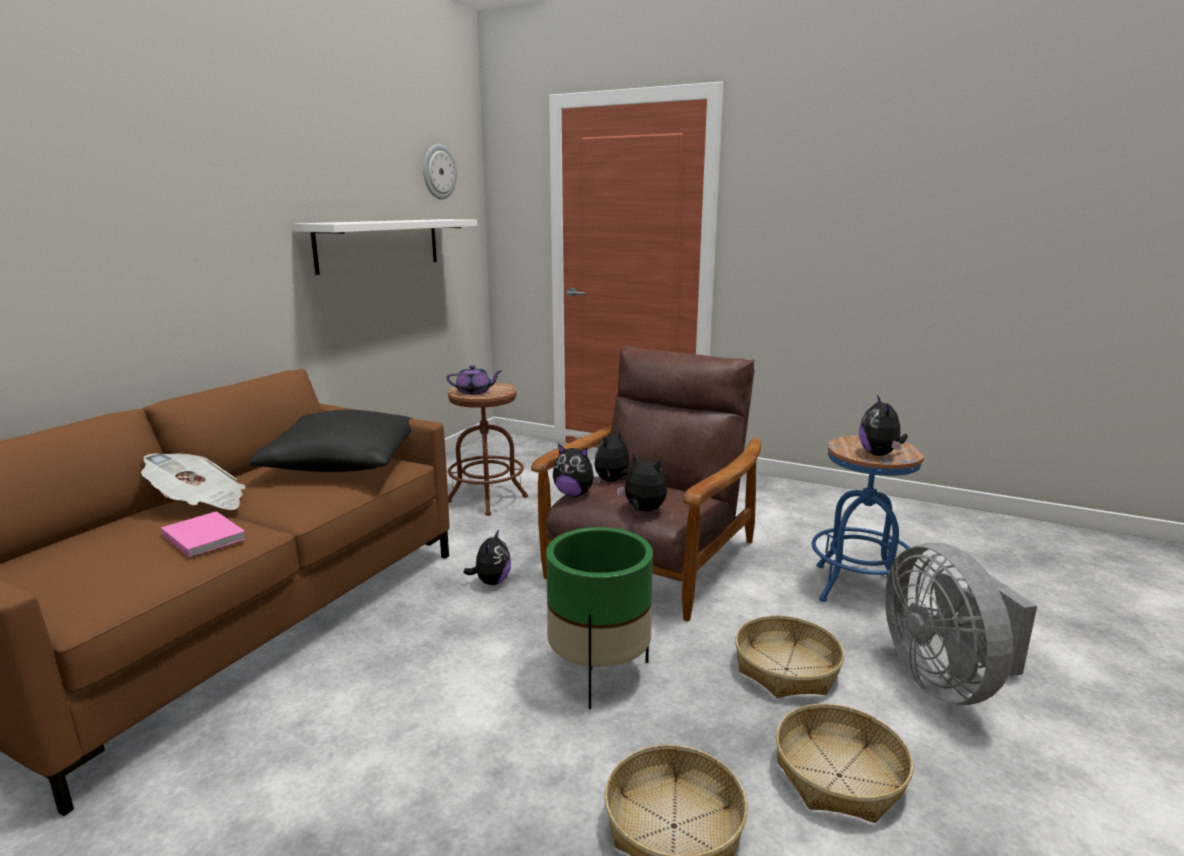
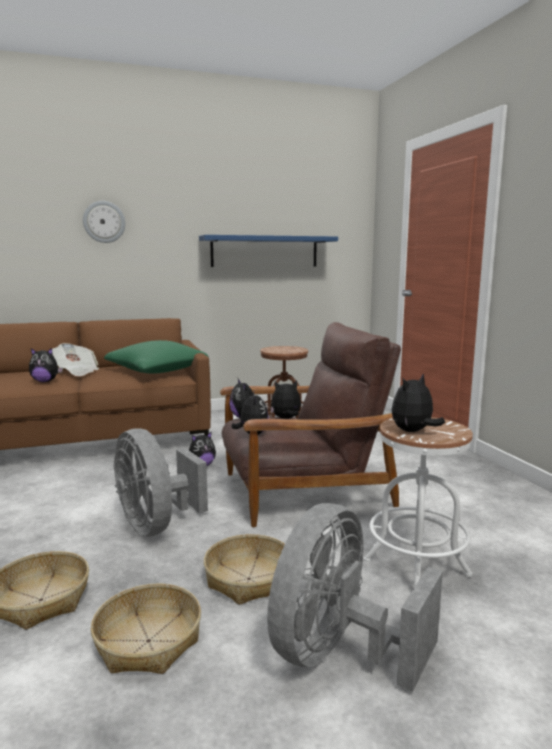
camera: 45 degrees right, 5 degrees down
(204, 536) = (45, 381): pink book -> plush toy
(342, 463) = (157, 371): black pillow -> green pillow
(379, 244) = (264, 251): white shelf -> blue shelf
(438, 172) = (325, 205): wall clock -> wall clock (104, 222)
(474, 392) = (276, 349): purple teapot -> none
(599, 673) = (156, 525): green planter -> grey fan
(857, 587) = (416, 568): blue stool -> white stool

